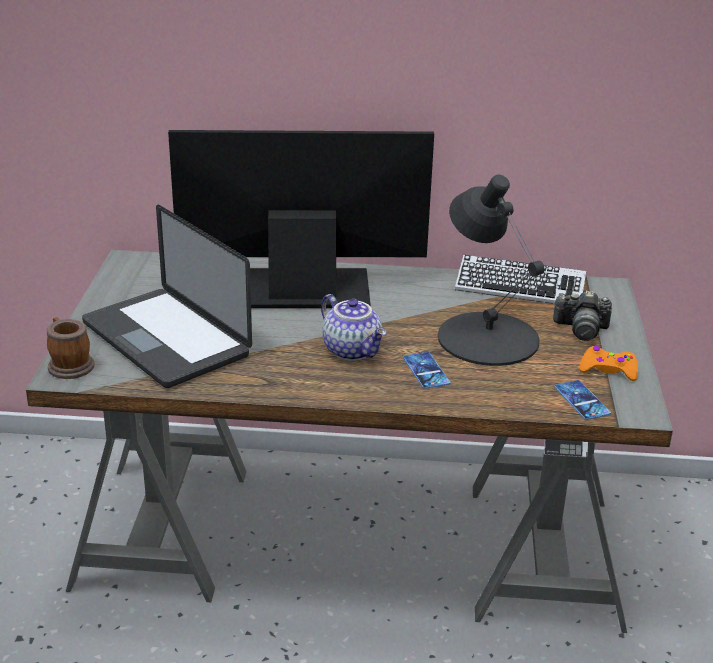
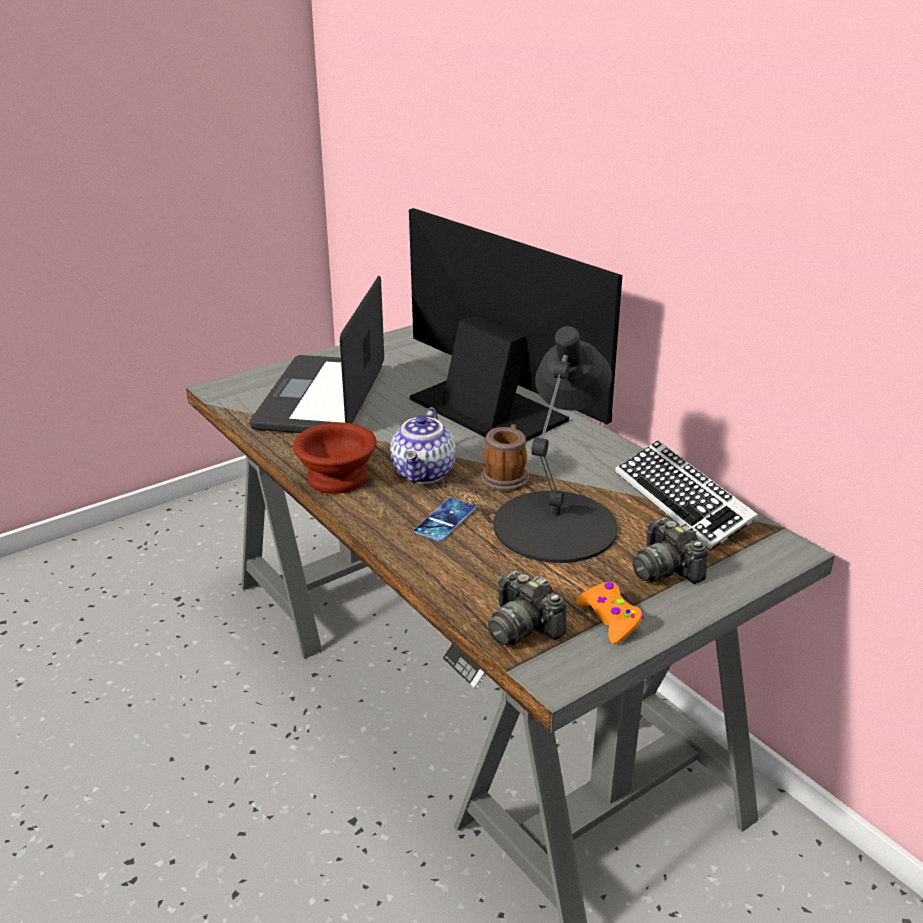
camera: 50 degrees right, 0 degrees up
(69, 365) = (236, 384): mug -> mug (506, 476)
(303, 385) = (336, 477): none -> brown bowl
(582, 400) = (522, 626): phone -> camera

